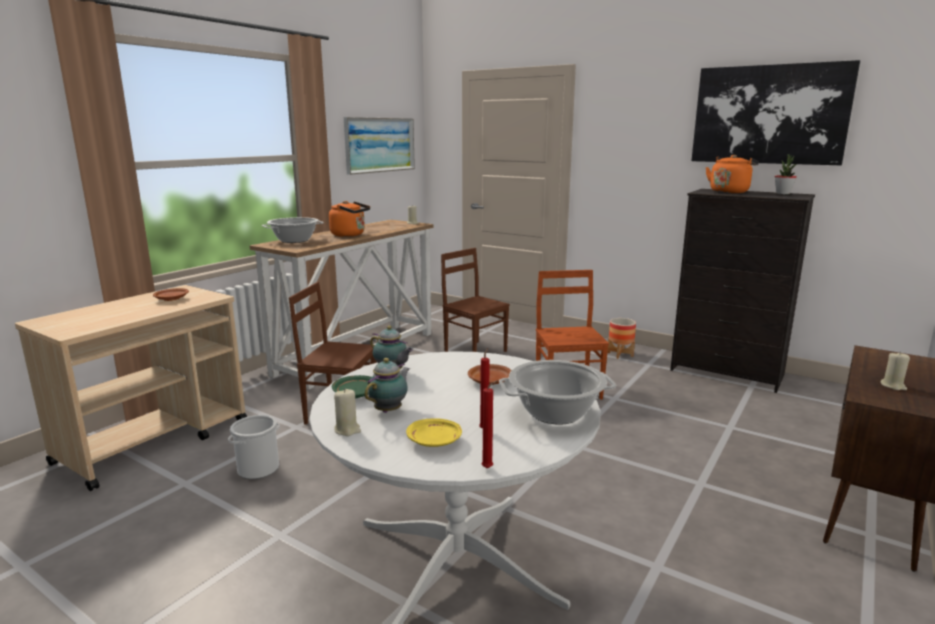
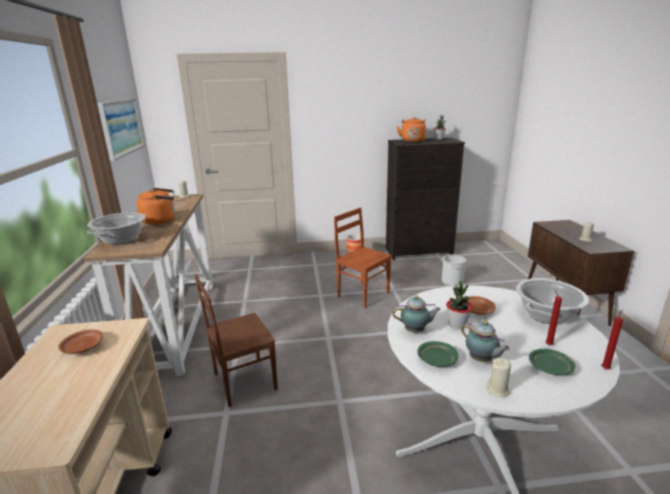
camera: 40 degrees left, 5 degrees up
(258, 469) = (254, 467): bucket -> bucket (452, 282)
(390, 410) = (481, 360): teapot -> teapot turned 150 degrees clockwise
(435, 441) = (550, 368): yellow plate -> green plate
(440, 382) = (457, 324): none -> potted plant
(475, 351) = (266, 288): brown chair -> none
(769, 115) = (422, 90): picture -> none

